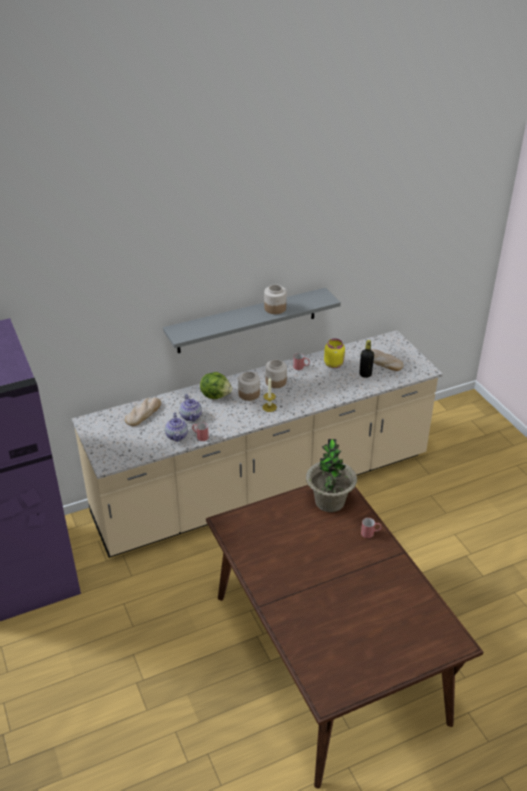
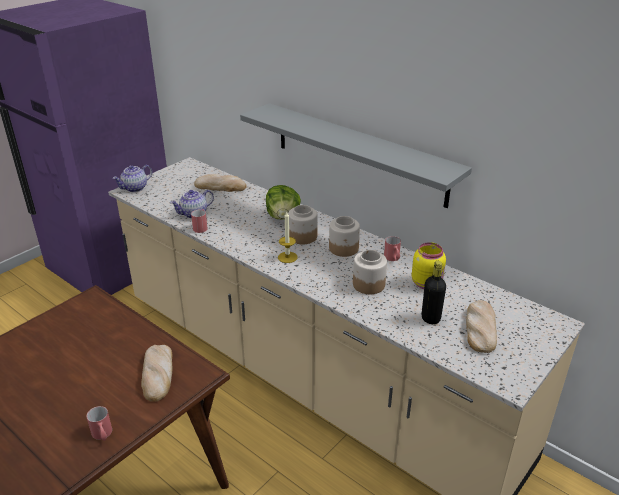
camera: 65 degrees right, 5 degrees down
(191, 416) = (233, 213): teapot -> teapot (135, 188)
(274, 308) = (373, 147): jar -> jar (368, 284)
(329, 501) = (158, 374): potted plant -> bread

